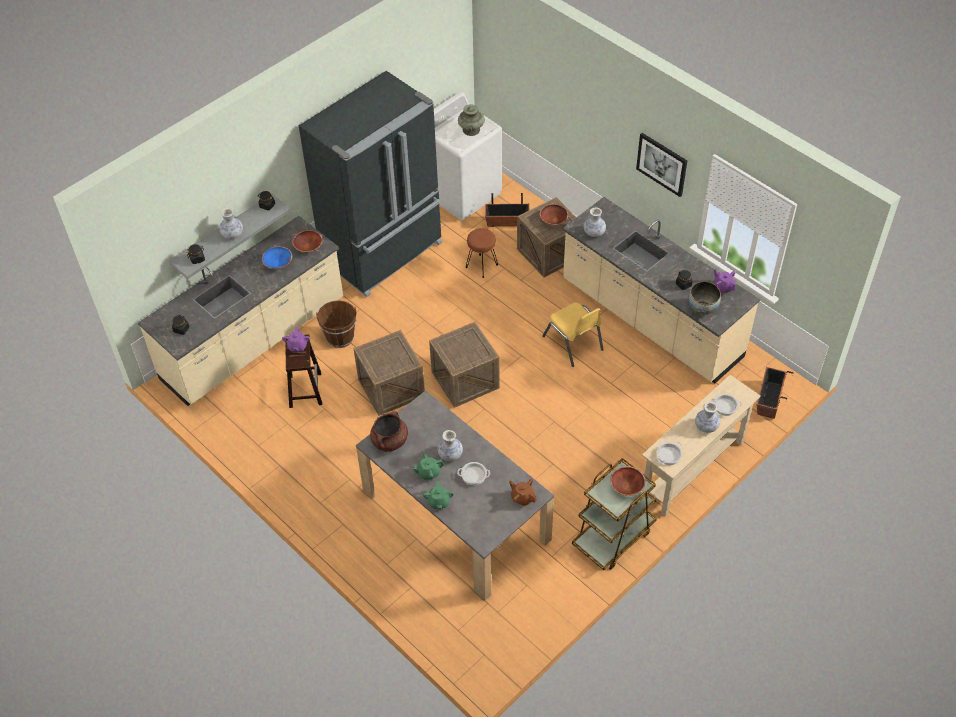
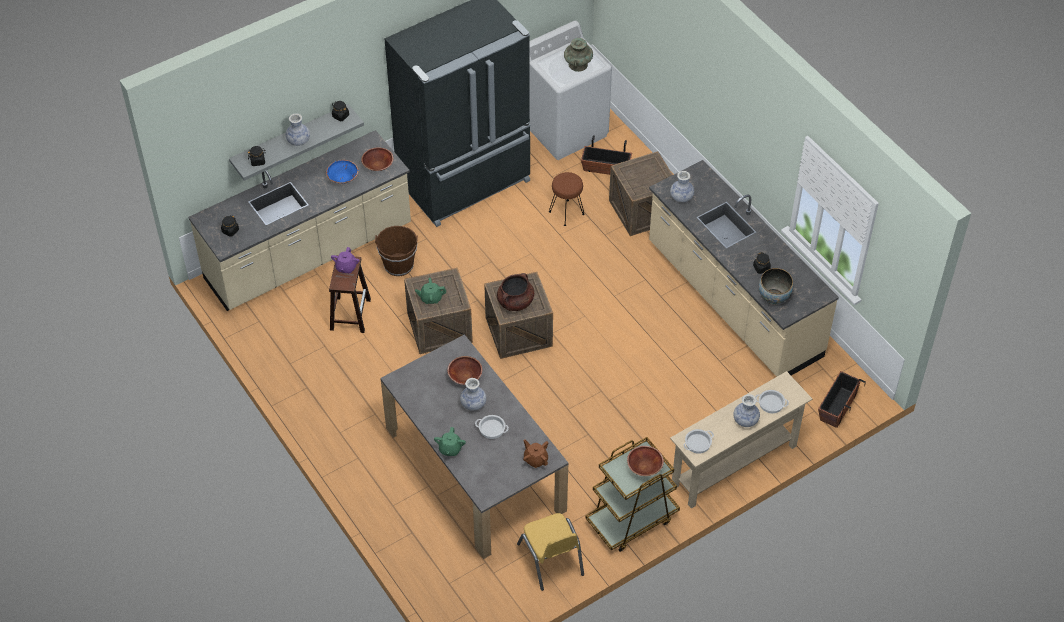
camera: 10 degrees right, 0 degrees up
(390, 441) = (415, 380): brown cooking pot -> brown cooking pot (515, 302)
(428, 473) = (446, 418): green teapot -> green teapot (431, 298)
(553, 220) = (648, 176): brown bowl -> brown bowl (465, 376)
(573, 343) = (643, 312): yellow chair -> yellow chair (551, 559)
(662, 164) = (760, 136): picture -> none
(723, 287) = (803, 277): purple teapot -> none

